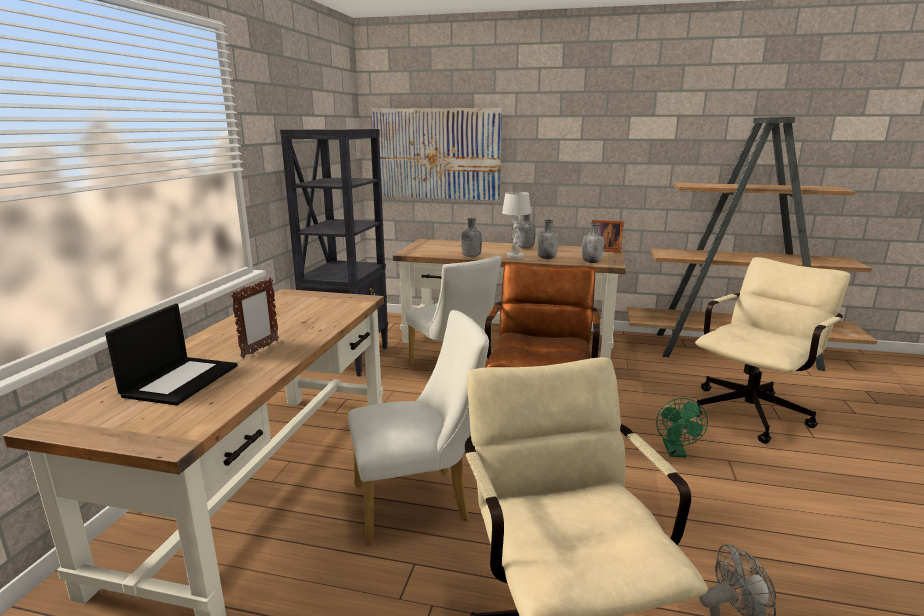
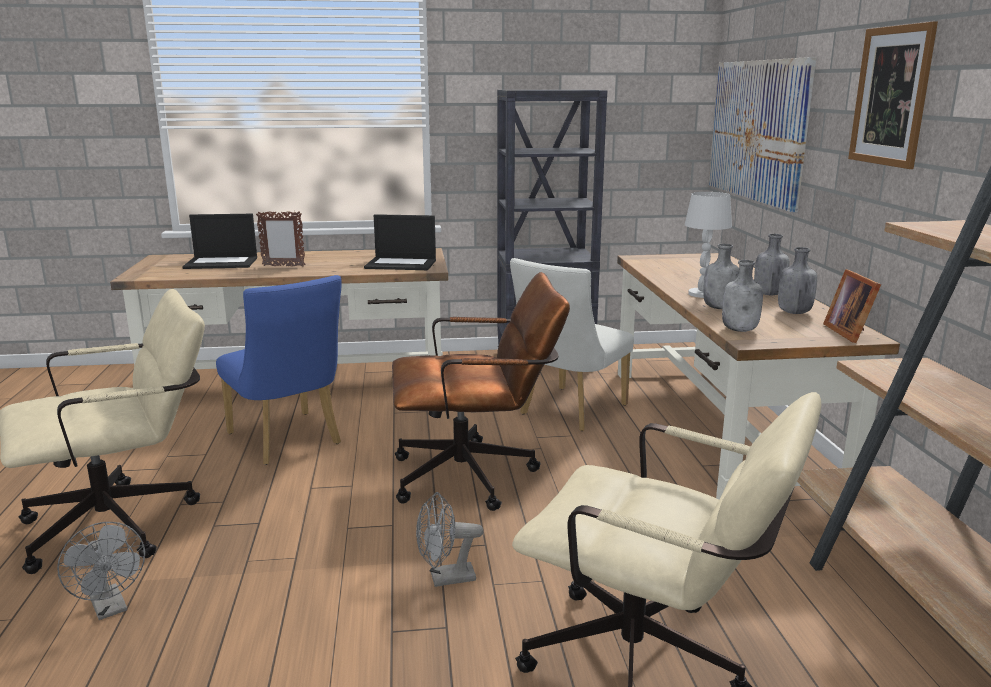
camera: 70 degrees right, 0 degrees up
(330, 305) = (402, 264): none -> laptop
(419, 501) = (288, 441): white chair -> blue chair
(471, 256) = (664, 278): grey bottle -> grey bottle (793, 312)
(581, 130) = (891, 96): none -> picture
(676, 452) = (445, 579): green fan -> grey fan

